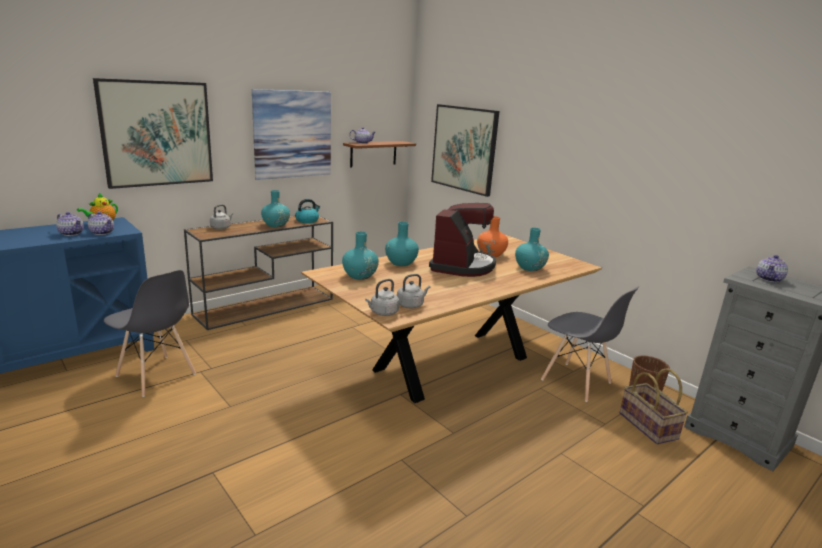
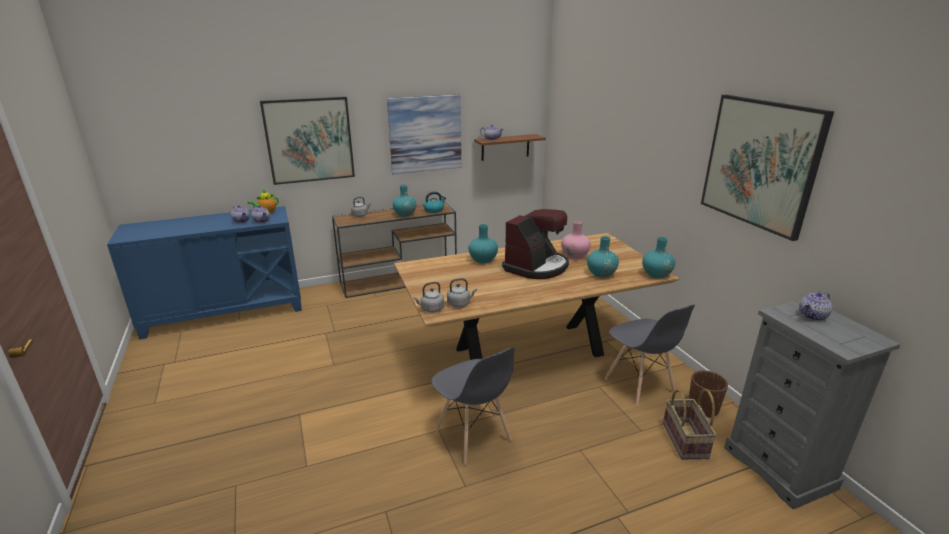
camera: 20 degrees right, 5 degrees up
(156, 376) = (294, 332): grey chair -> grey chair (473, 436)
(360, 276) = (438, 271): turquoise vase -> turquoise vase (656, 274)
(464, 149) = (583, 146): picture -> picture (760, 163)
(491, 254) = (574, 256): orange vase -> pink vase

